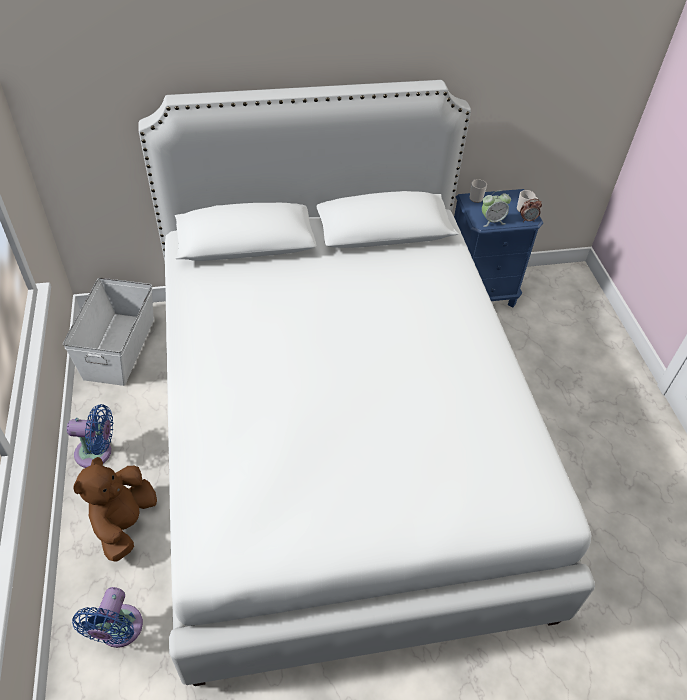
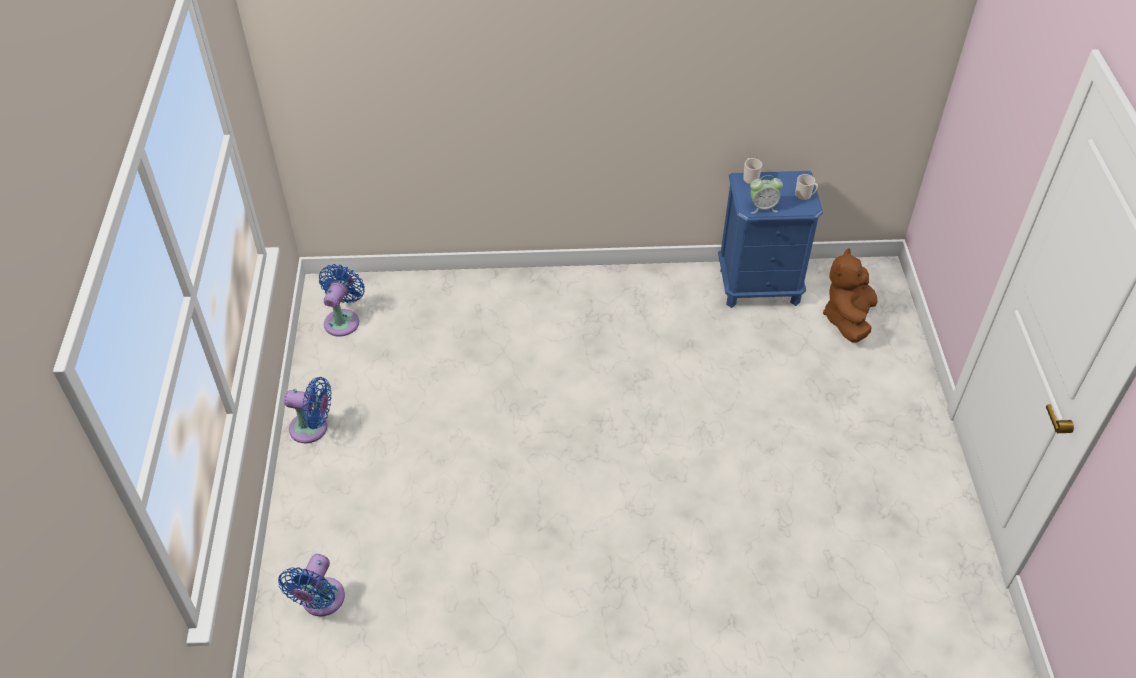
camera: 10 degrees right, 0 degrees up
(118, 348) = (343, 320): white storage box -> blue fan
(124, 523) = (335, 501): brown plush toy -> brown plush toy (847, 319)
(338, 440) = (567, 437): white bed -> none
(528, 220) = (804, 208): alarm clock -> none

